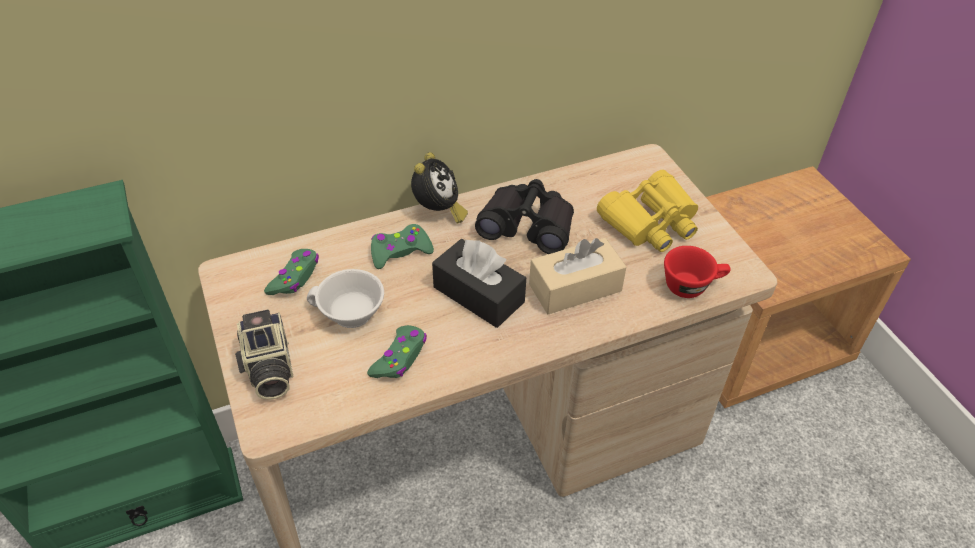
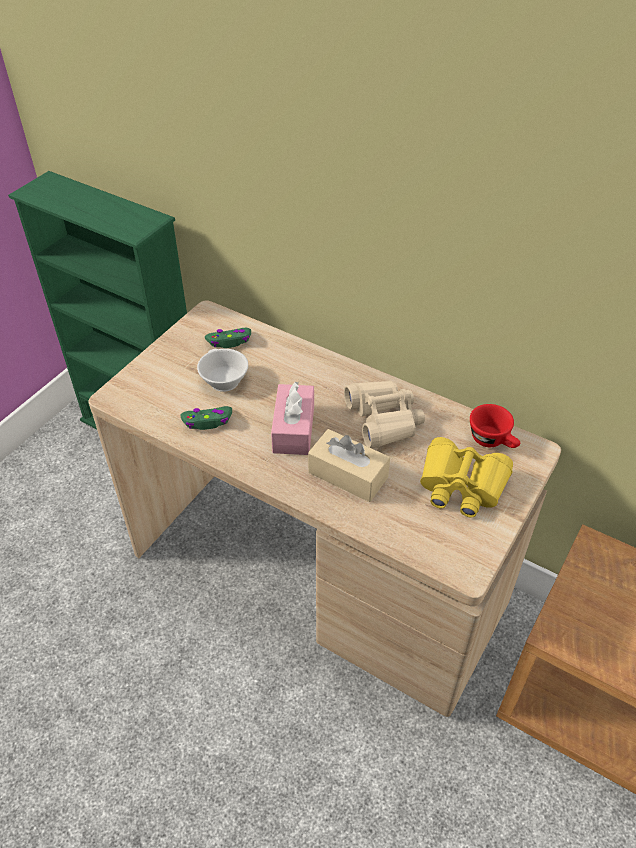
camera: 55 degrees right, 0 degrees up
(268, 369) = (152, 372): camera -> none
(400, 252) = (295, 372): green game controller -> none
(438, 211) = (350, 369): alarm clock -> none
(478, 294) = (293, 429): black tissue box -> pink tissue box
(528, 226) = (383, 420): black binoculars -> beige binoculars
(692, 285) = (417, 541): red cup -> red cup (493, 441)

